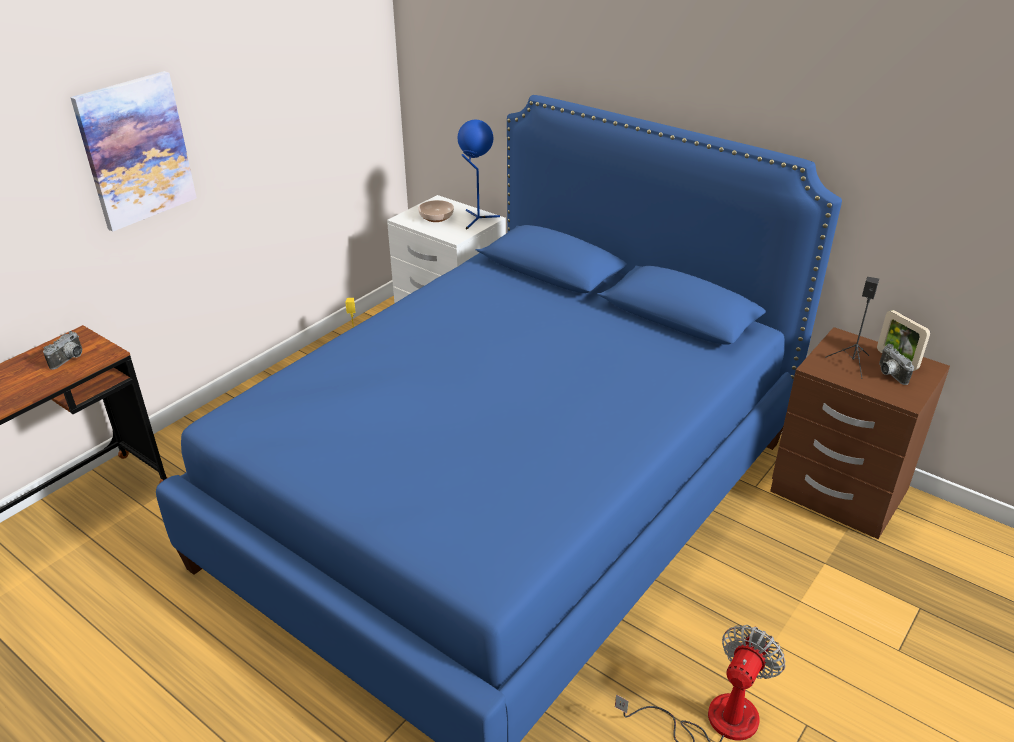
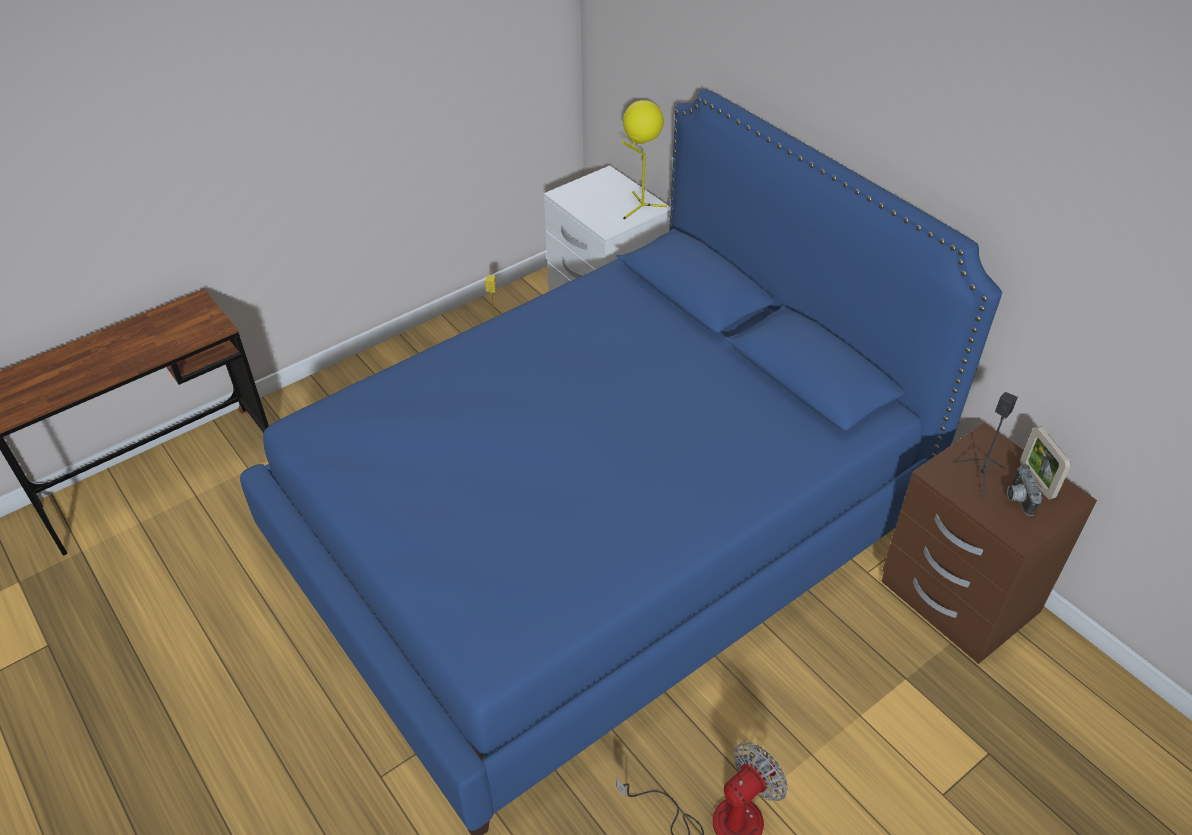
camera: 15 degrees right, 10 degrees up
(70, 360) = (182, 329): camera -> none
(136, 150) = (265, 118): picture -> none
(437, 217) = (597, 198): bowl -> none
(477, 219) = (640, 207): blue table lamp -> yellow table lamp

